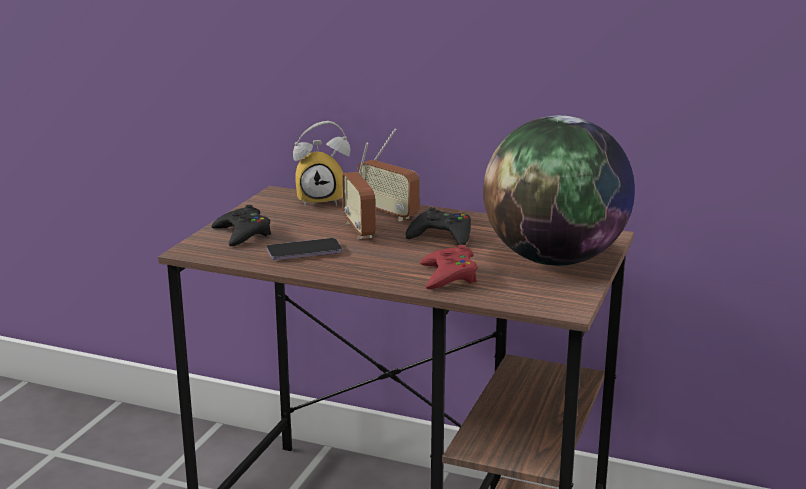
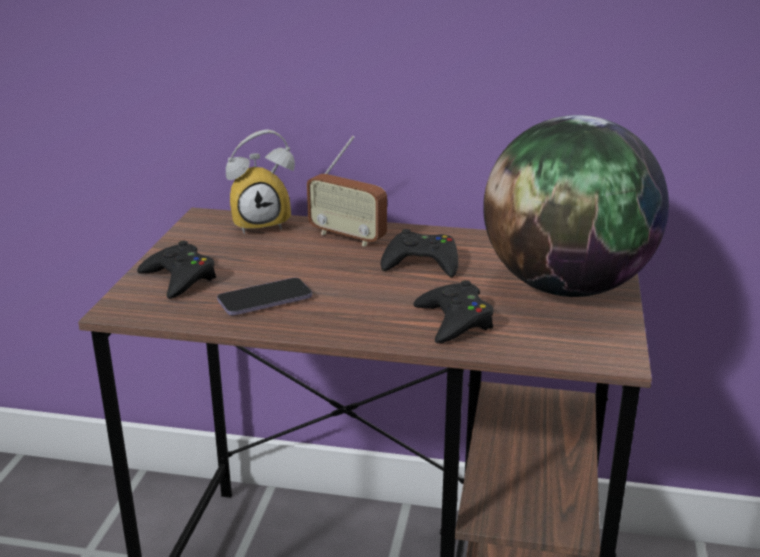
camera: 10 degrees left, 5 degrees up
(359, 230) = (321, 262): radio -> none
(448, 276) = (454, 321): red game controller -> black game controller

